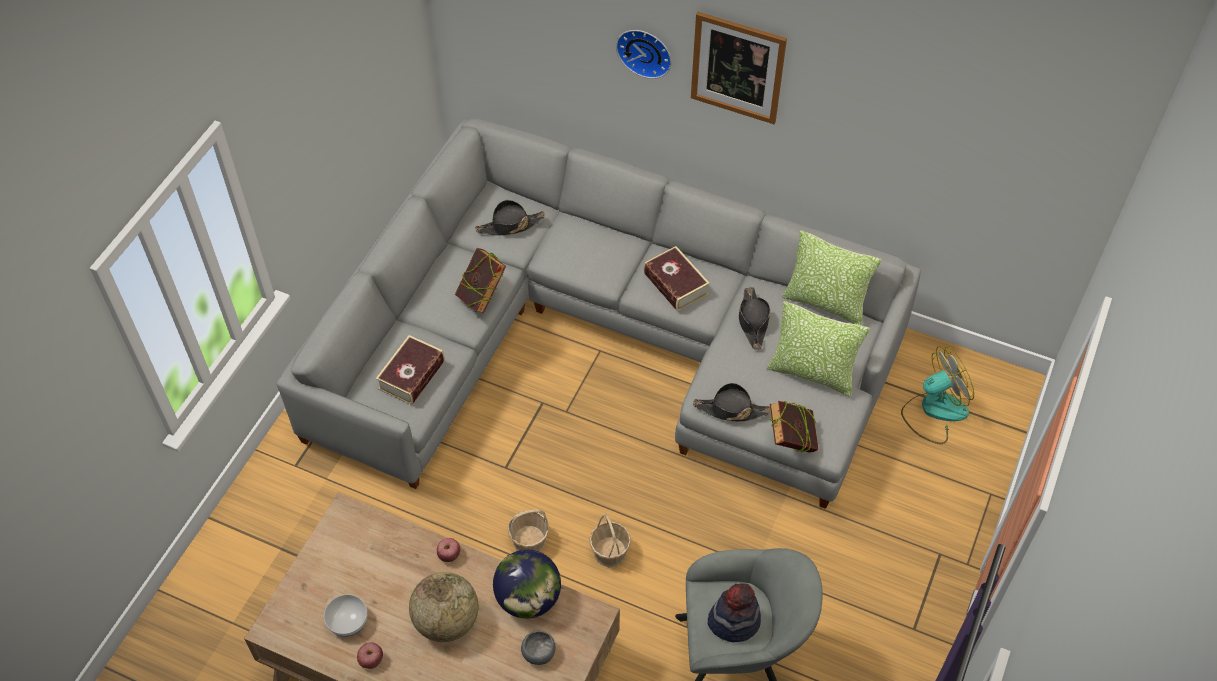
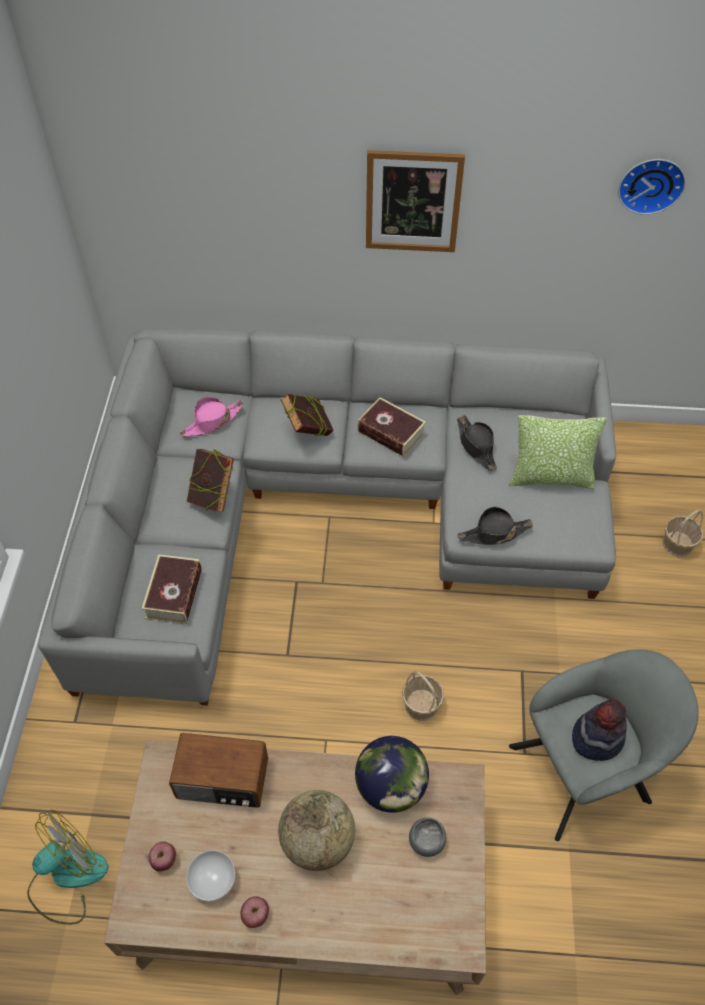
camera: 20 degrees left, 0 degrees up
(388, 546) = (223, 780): none -> radio
(449, 555) = (291, 768): apple -> apple (164, 860)
(510, 225) = (212, 422): black hat -> pink hat
(529, 540) = (340, 720): basket -> basket (677, 544)
(645, 51) = (313, 210): wall clock -> wall clock (651, 183)
(791, 442) = (561, 546): book -> book (308, 432)
(825, 303) = (531, 412): pillow -> none
(934, 411) = (642, 483): fan -> fan (67, 877)

